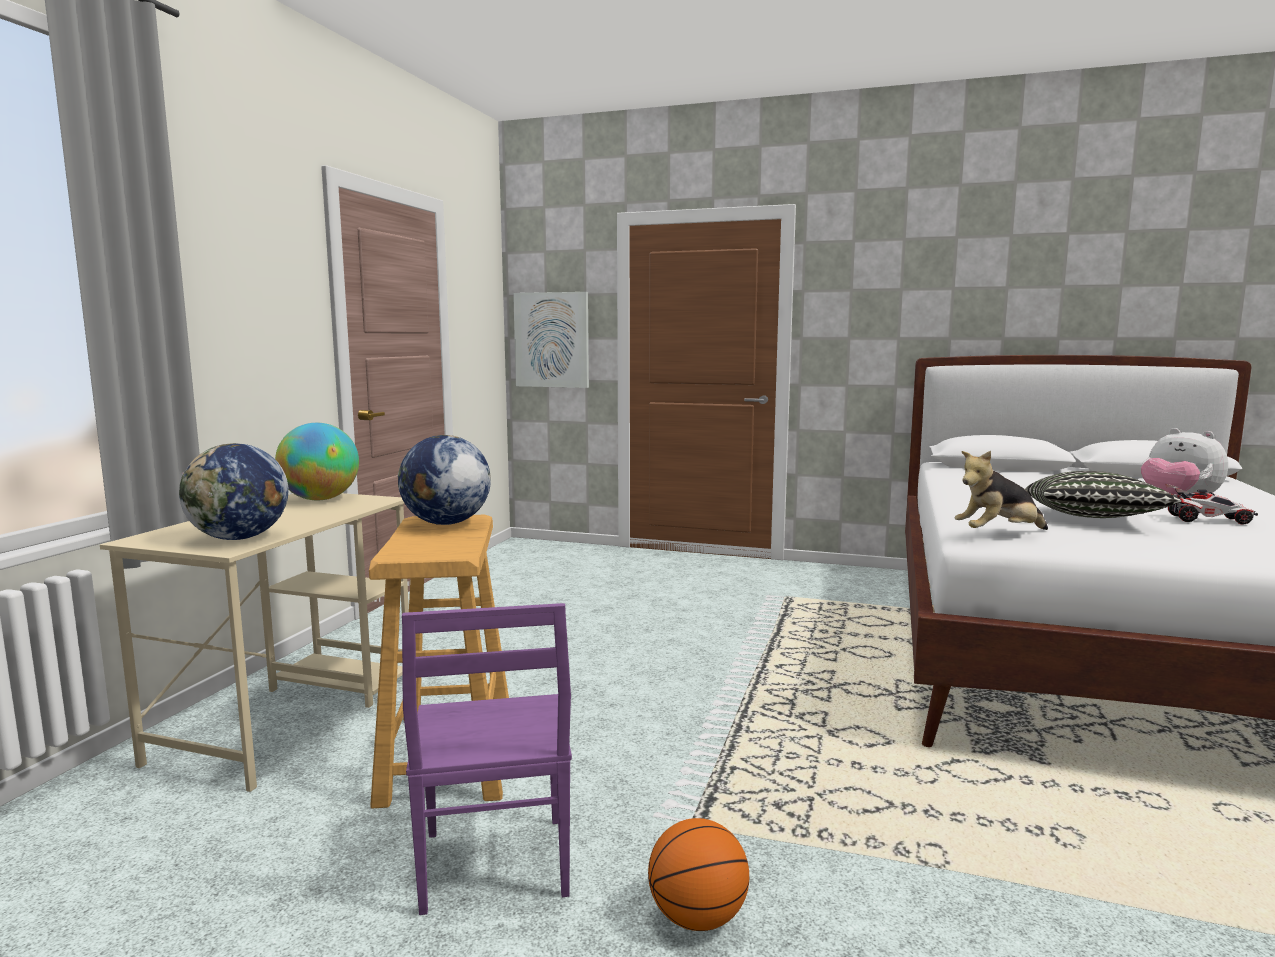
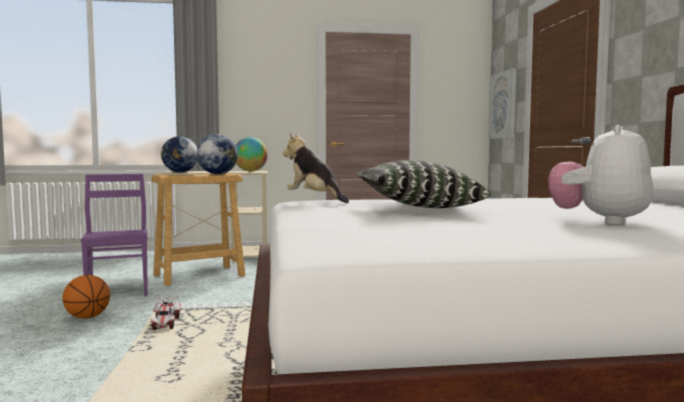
camera: 65 degrees right, 5 degrees down
(492, 866) = (119, 291): purple chair -> purple chair turned 105 degrees clockwise
(1207, 520) = (497, 223): toy car -> toy car (166, 324)

